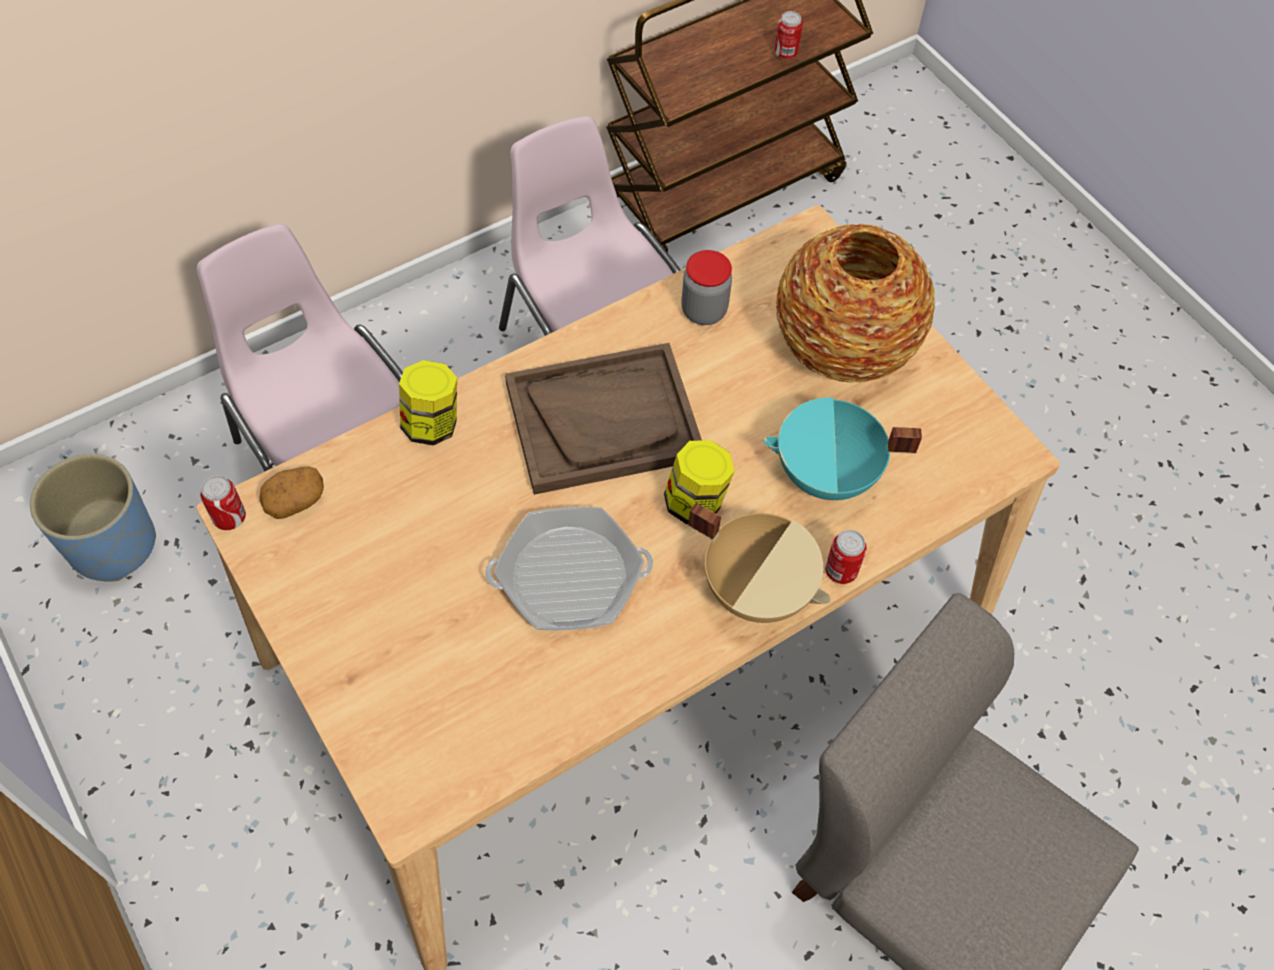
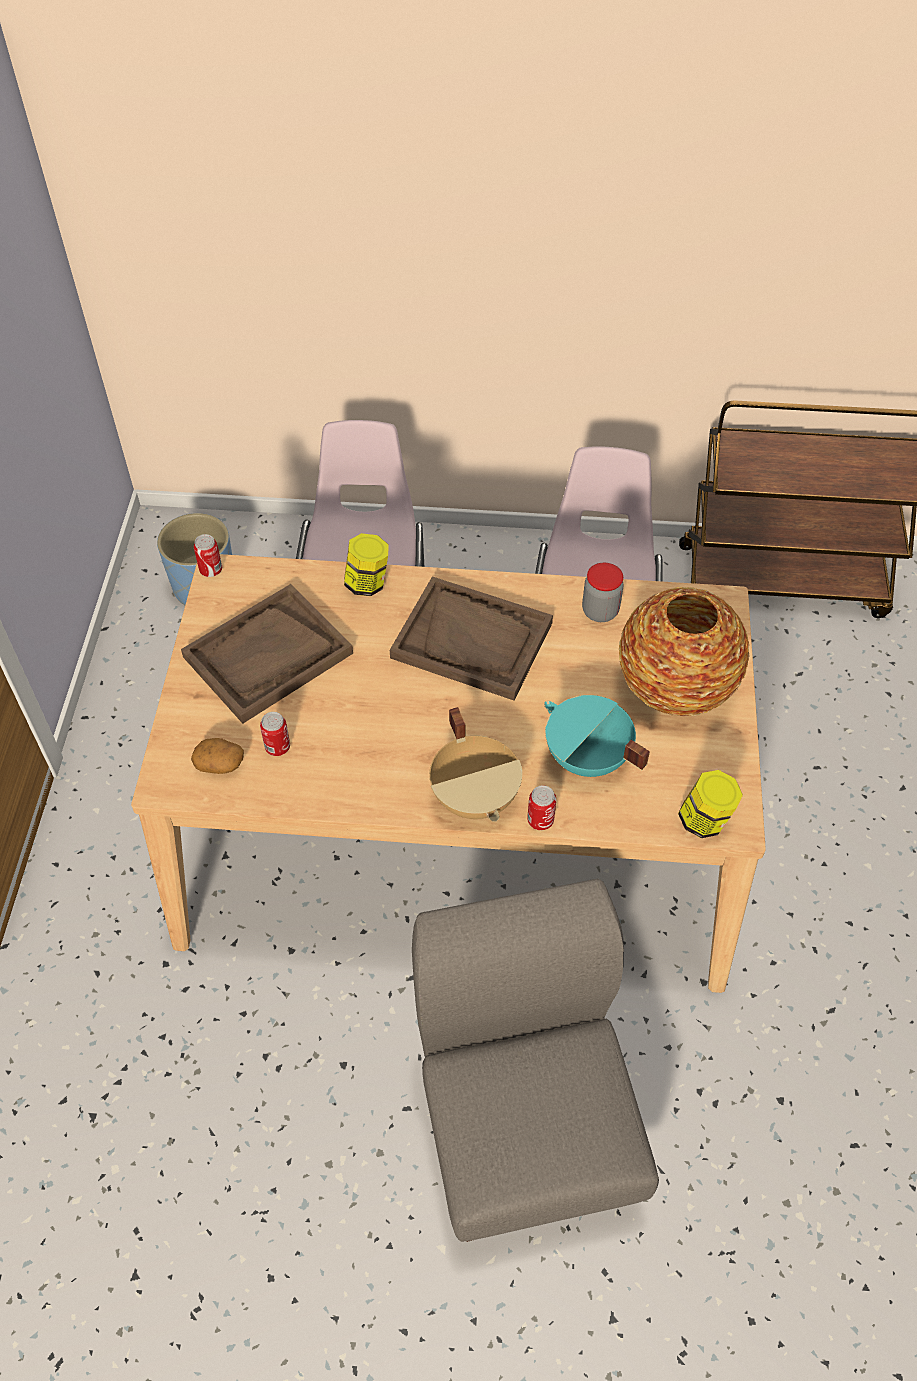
camera: 40 degrees right, 5 degrees down
(295, 500) = (253, 581): potato -> potato (220, 763)
(393, 578) = (268, 656): none -> brown tray
(569, 577) = (367, 717): frying pan -> none
(696, 502) = (485, 722): jar -> jar (705, 820)
(785, 53) = (848, 486): can -> can (277, 747)

